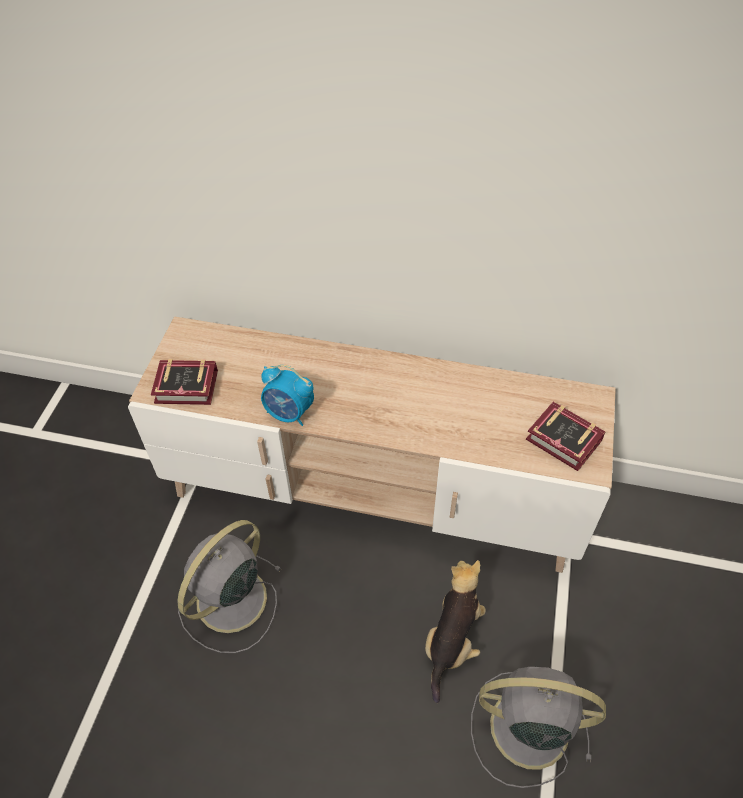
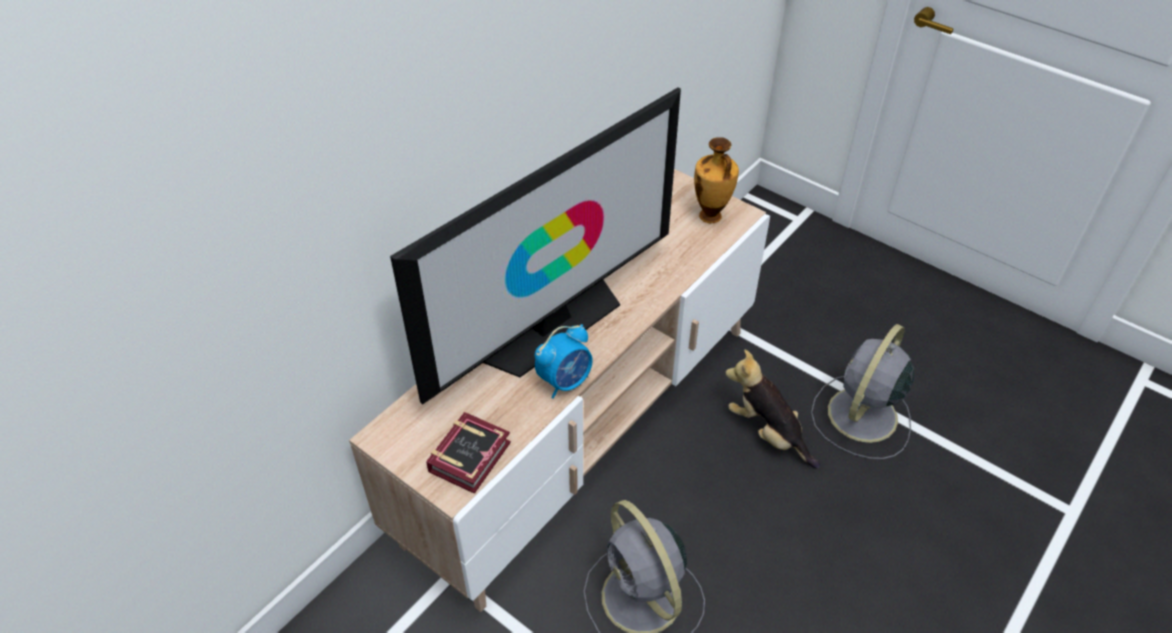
camera: 65 degrees left, 5 degrees down
(347, 380) = (551, 324): none -> television
(565, 443) = (710, 217): book -> vase

